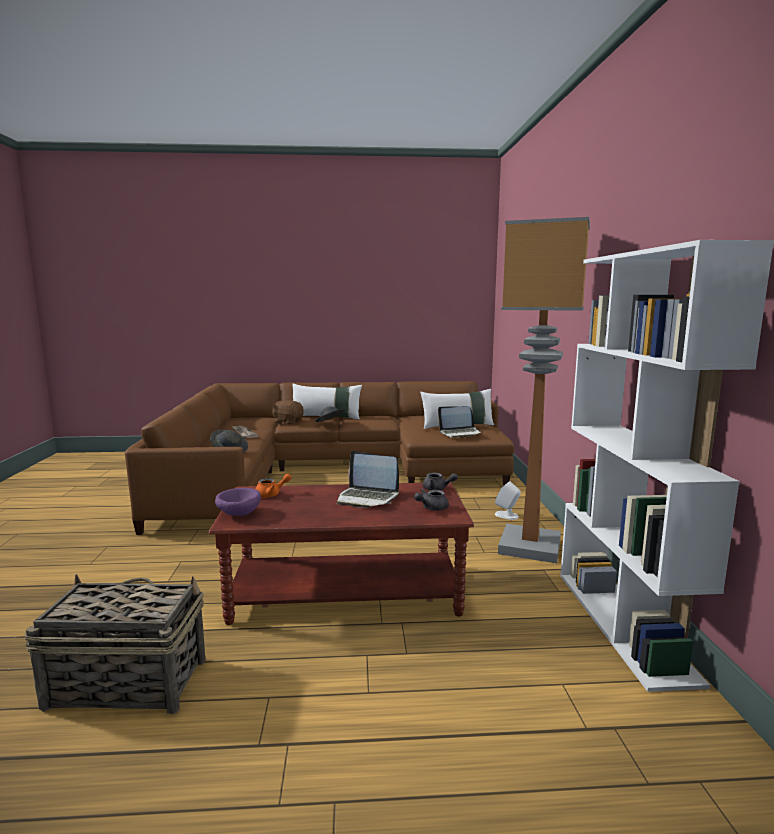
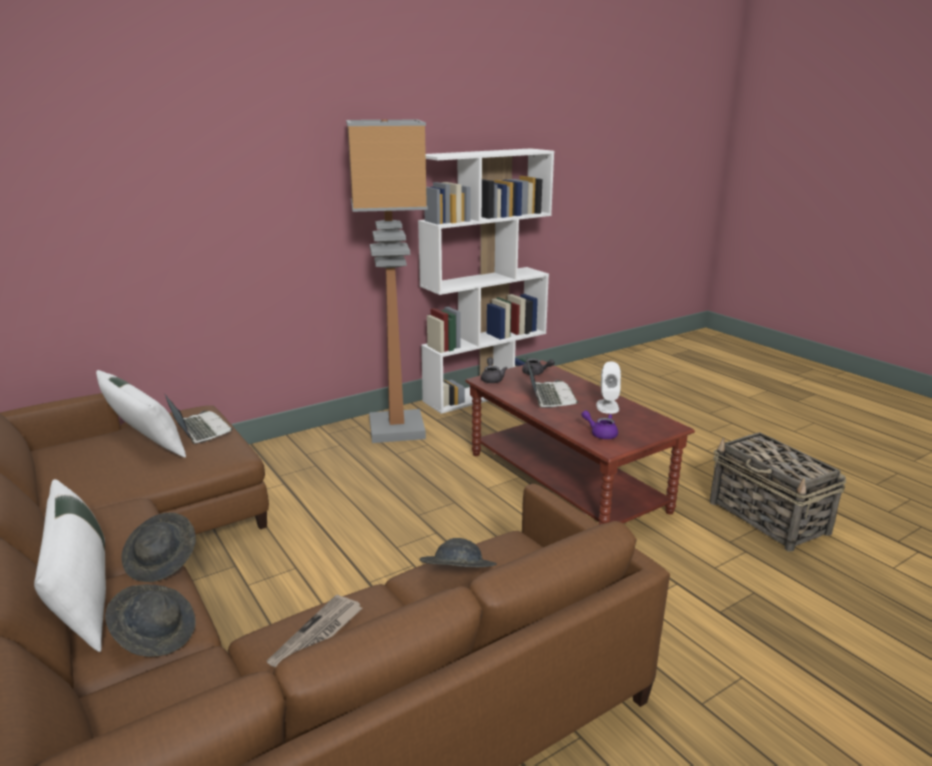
camera: 120 degrees left, 10 degrees up
(238, 514) = (656, 429): purple bowl -> none
(271, 494) = (600, 433): orange teapot -> purple teapot
(288, 422) = (155, 634): brown plush toy -> grey hat
(507, 515) = (326, 449): white speaker -> white speaker (607, 406)

